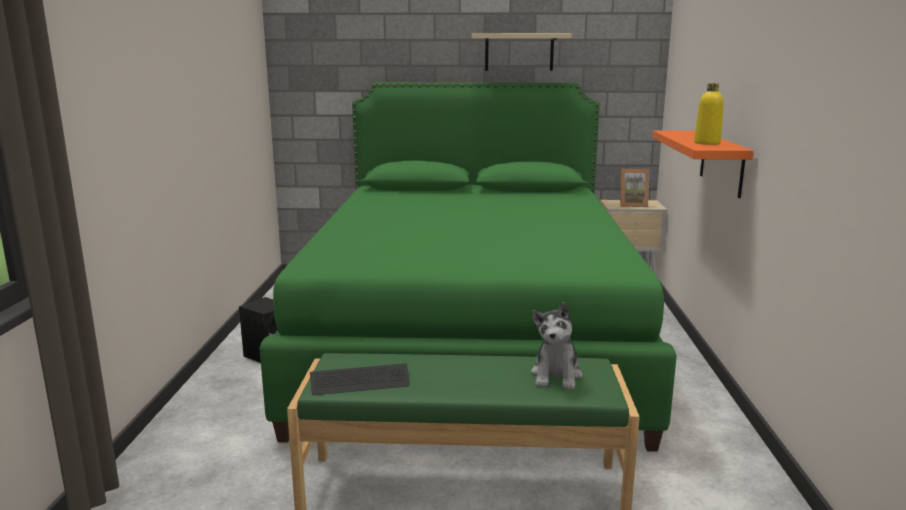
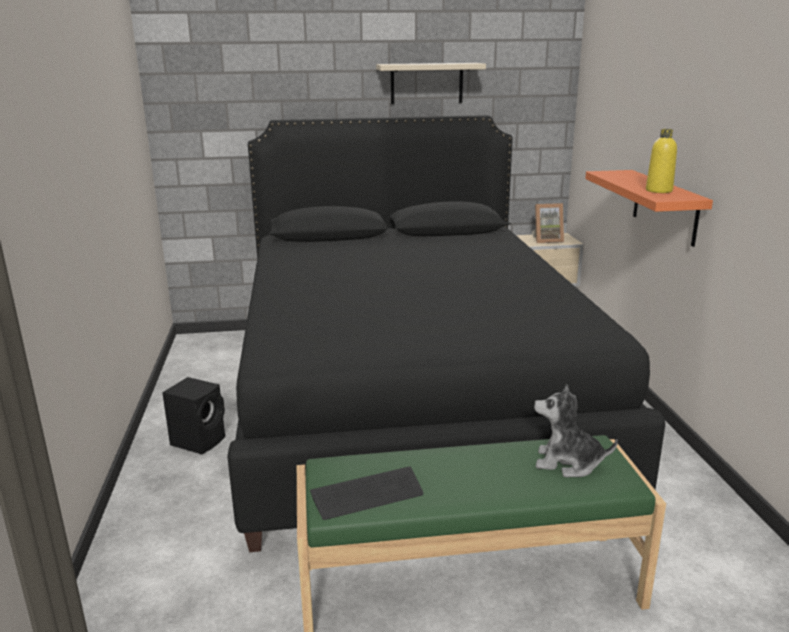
camera: 10 degrees left, 5 degrees up
(470, 340) = (409, 400): green bed -> black bed
(556, 375) = (567, 463): plush toy -> plush toy turned 105 degrees clockwise

